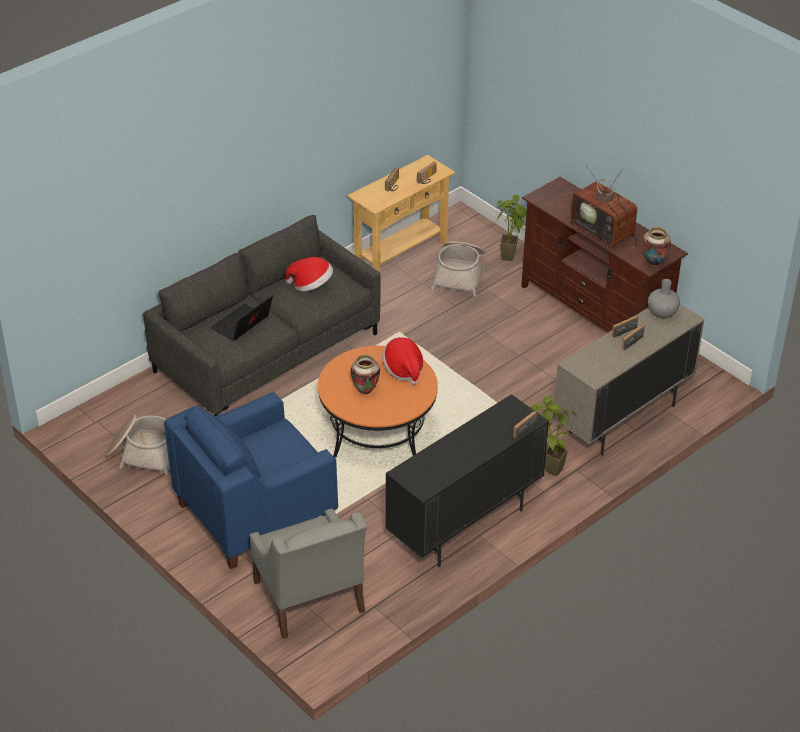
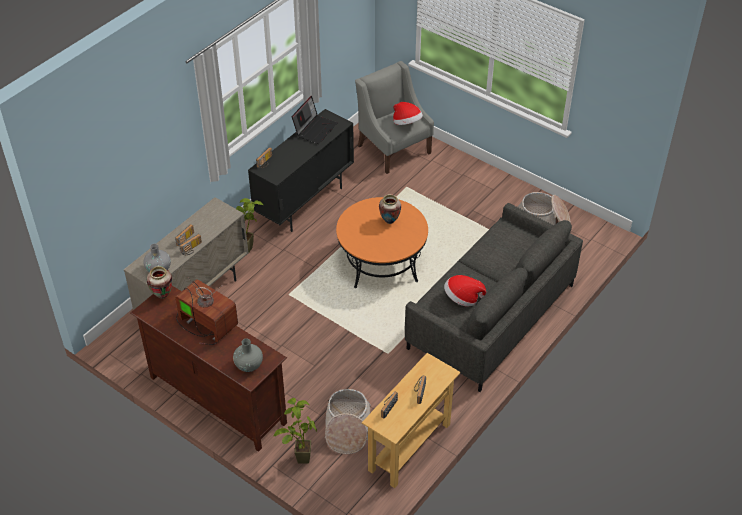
camera: 170 degrees right, 5 degrees up
(242, 325) = (502, 252): laptop -> laptop (315, 129)
(255, 512) = (447, 192): blue armchair -> none
(403, 369) = (365, 242): hat -> hat (406, 123)
(560, 194) = (249, 365): none -> grey vase

